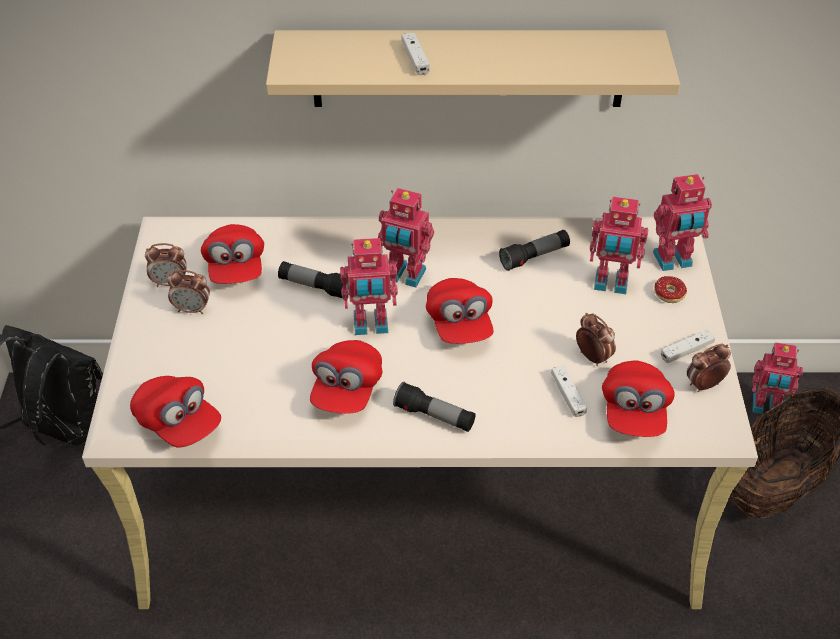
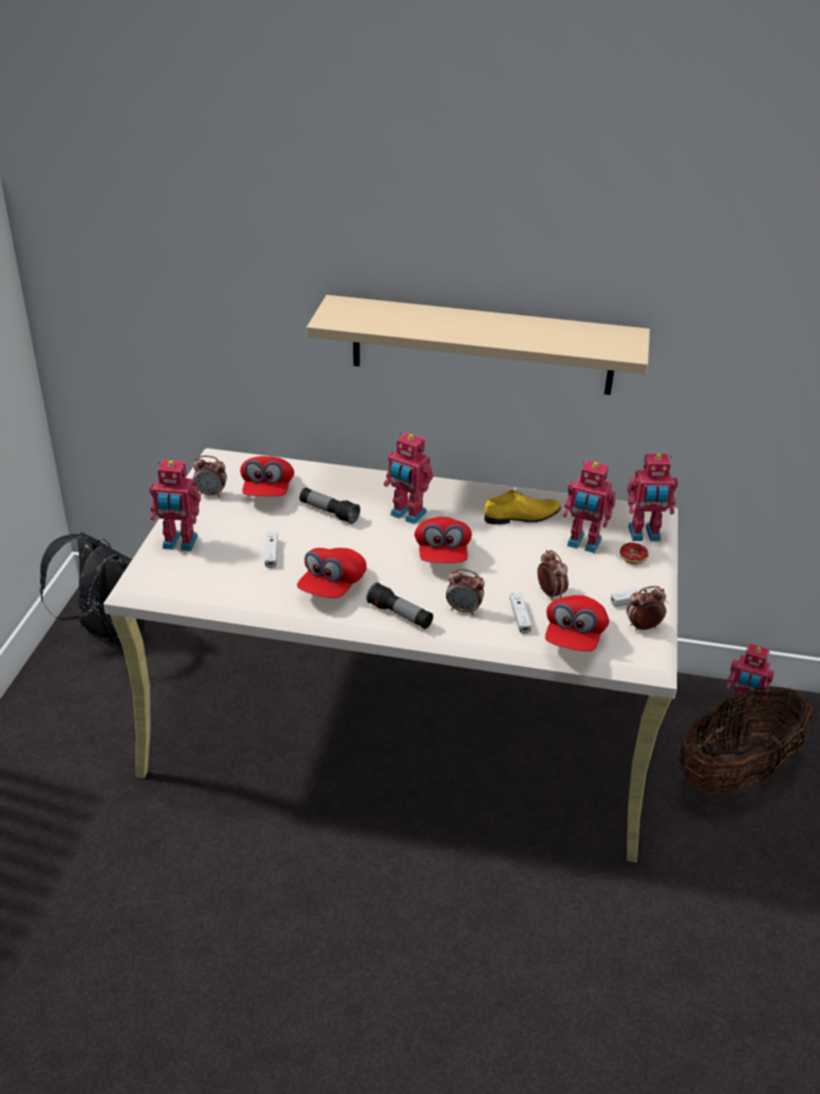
camera: 10 degrees right, 10 degrees down
(178, 423) = (186, 589): red cap -> none
(192, 309) = (223, 514): alarm clock -> alarm clock (464, 610)
(371, 325) = (367, 545): toy robot -> toy robot (179, 544)
(415, 59) = (432, 324): white game controller -> white game controller (271, 554)
(534, 257) = (522, 516): flashlight -> yellow shoe

